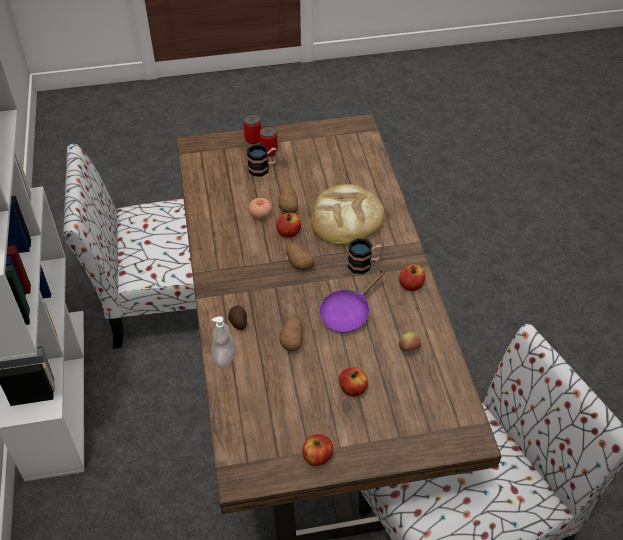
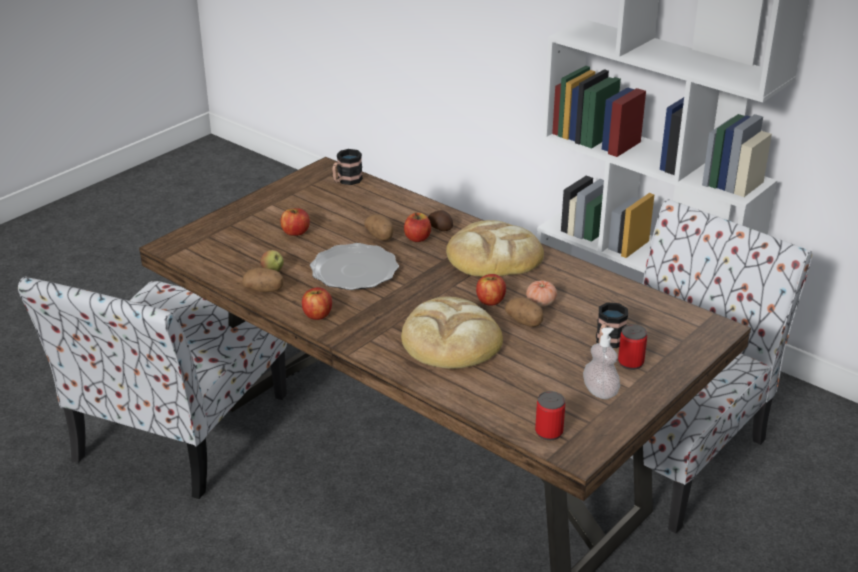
camera: 140 degrees right, 15 degrees down
(224, 357) = (420, 207): soap dispenser -> soap dispenser (600, 392)
(238, 269) = (493, 256): none -> bread
(253, 139) = (670, 366): can -> can (549, 432)
(298, 263) = (447, 283): potato -> potato (264, 290)
(317, 456) = (283, 194): apple -> apple (417, 238)
(348, 313) = (354, 271): purple frying pan -> plate
(364, 264) = (382, 310): mug -> mug (346, 181)

